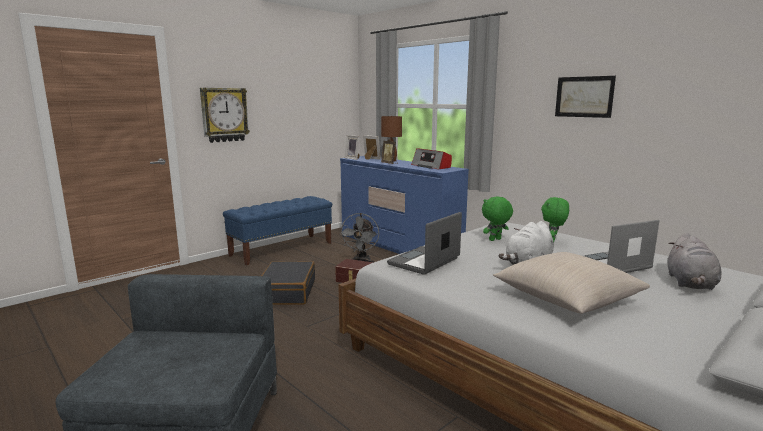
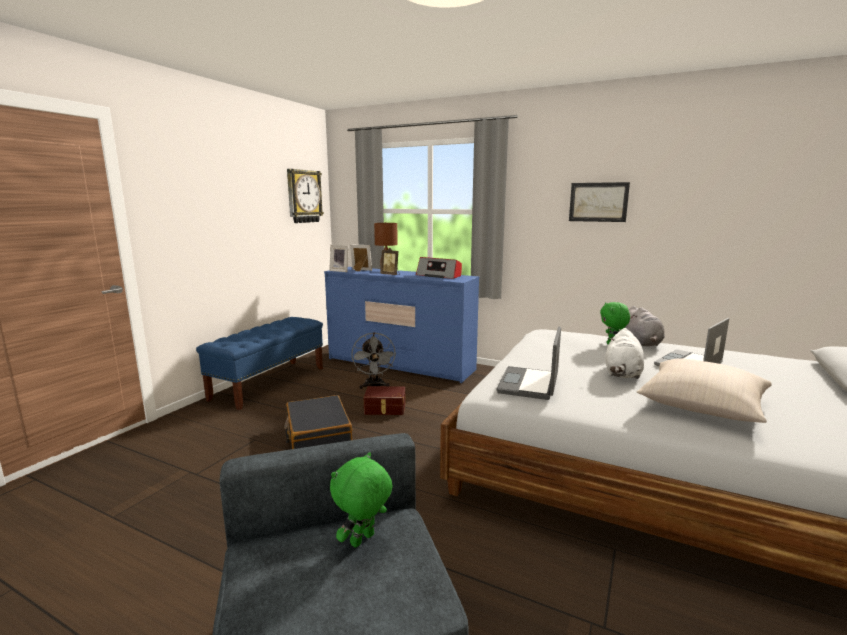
camera: 20 degrees left, 0 degrees up
(224, 115) = (191, 224): wall clock -> wall clock (304, 196)
(495, 240) = (561, 350): green plush toy -> green plush toy (363, 541)
(690, 283) = (765, 374): grey plush toy -> grey plush toy (641, 343)

